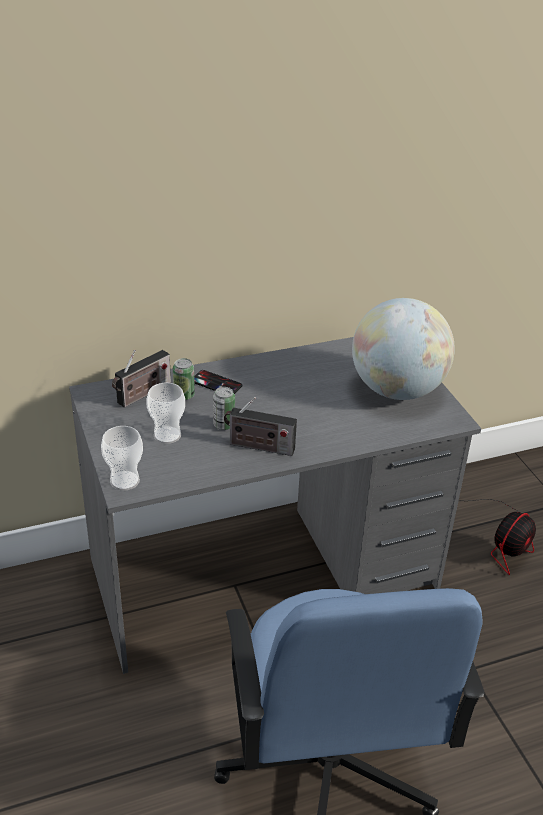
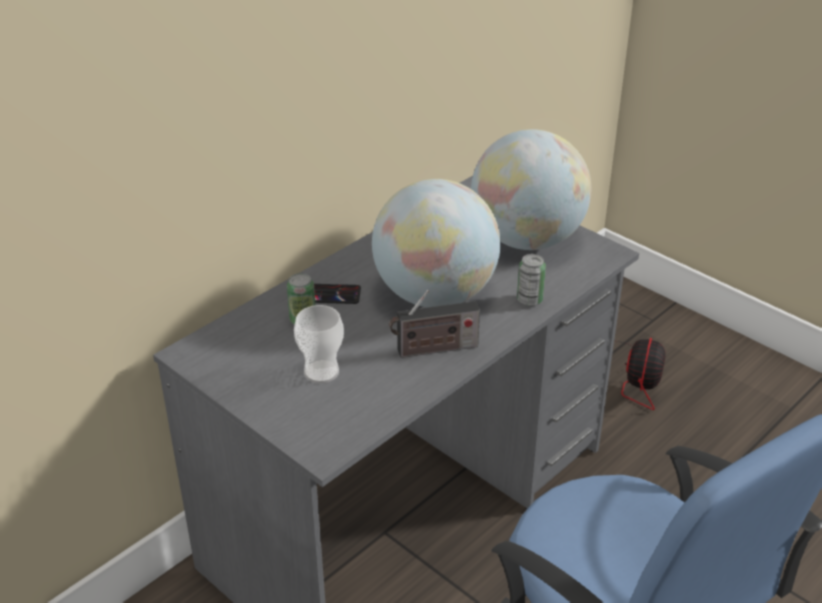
camera: 25 degrees left, 0 degrees up
(124, 481) = (315, 441): cup -> none
(142, 394) = (253, 335): radio -> none
(224, 425) = (376, 338): can -> can (529, 300)
(292, 408) = (435, 295): none -> globe

